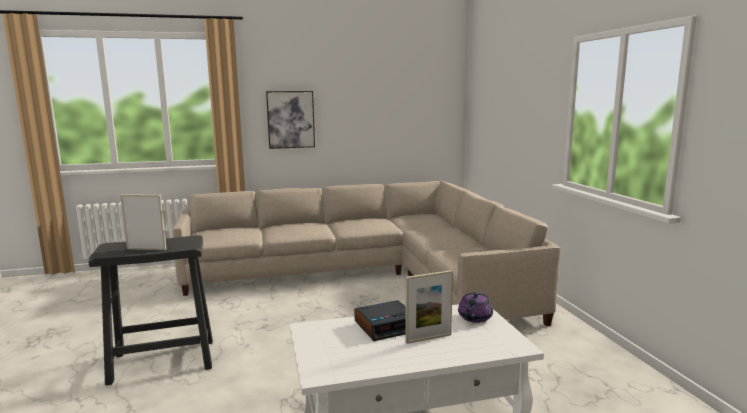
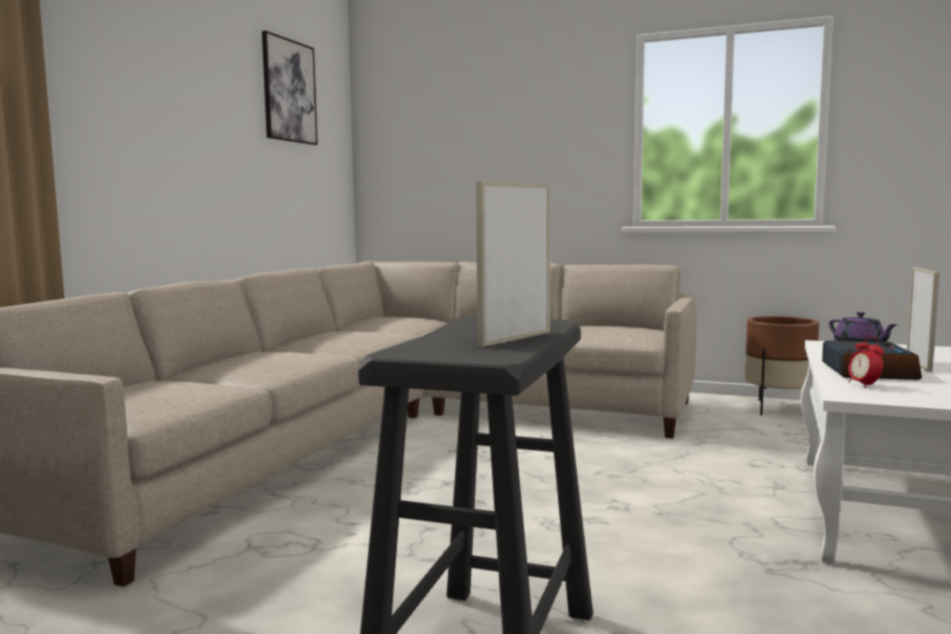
camera: 55 degrees left, 5 degrees down
(290, 119) = (128, 131): picture -> picture (289, 91)
(337, 329) = (863, 385): none -> alarm clock
(595, 357) = (778, 409): none -> brown planter

